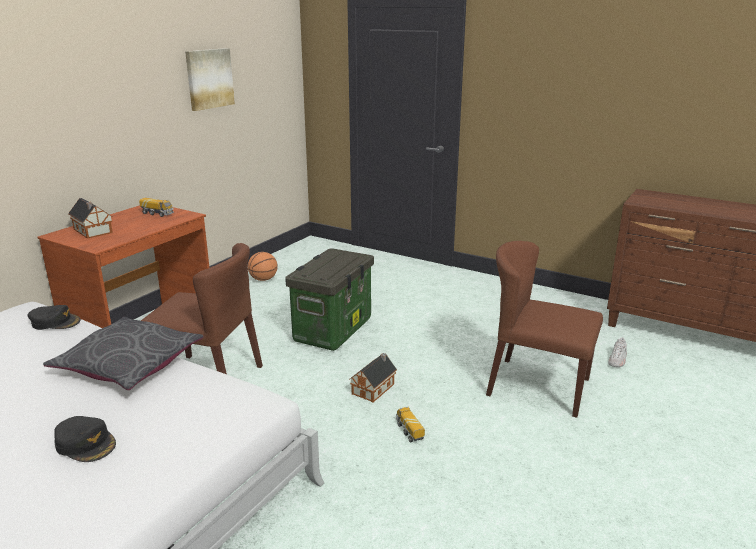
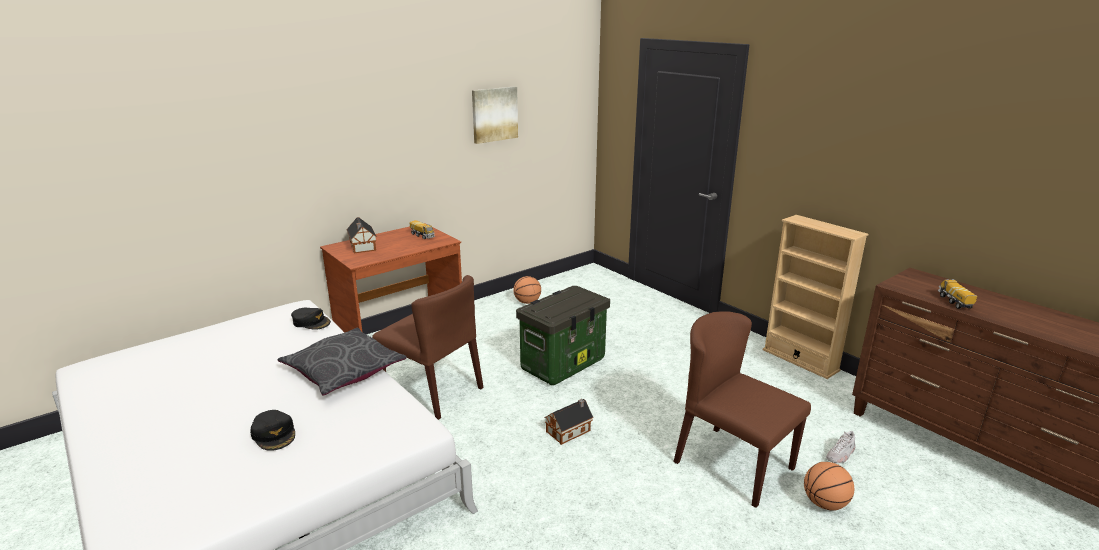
camera: 20 degrees right, 0 degrees up
(409, 431) = (579, 481): toy truck -> toy truck (954, 302)
(542, 291) = (800, 360): none -> beige bookcase
(628, 401) = (824, 504): none -> basketball

